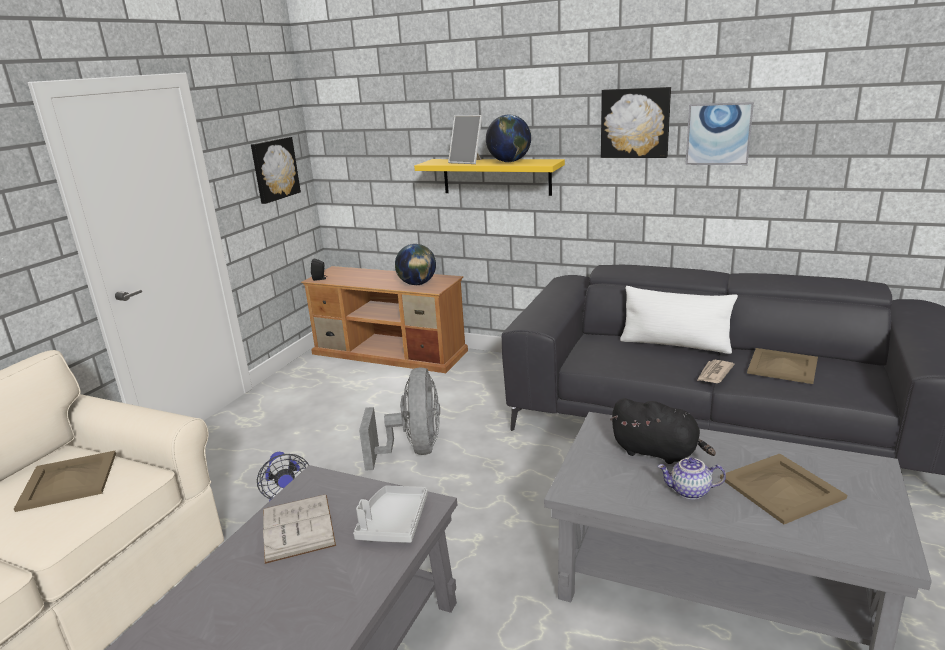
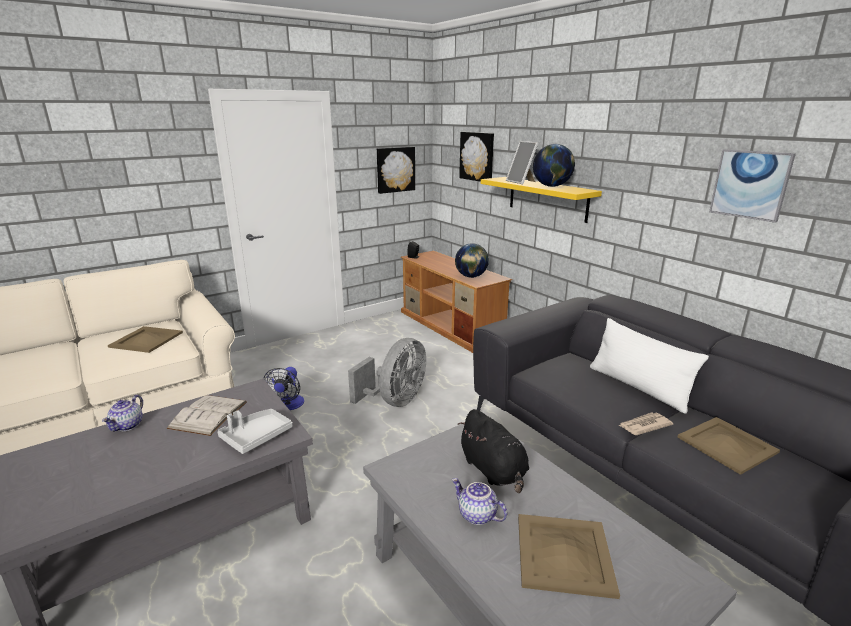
camera: 30 degrees right, 0 degrees up
(201, 585) = (128, 426): none -> teapot
(635, 123) = (668, 163): picture -> picture (477, 156)

